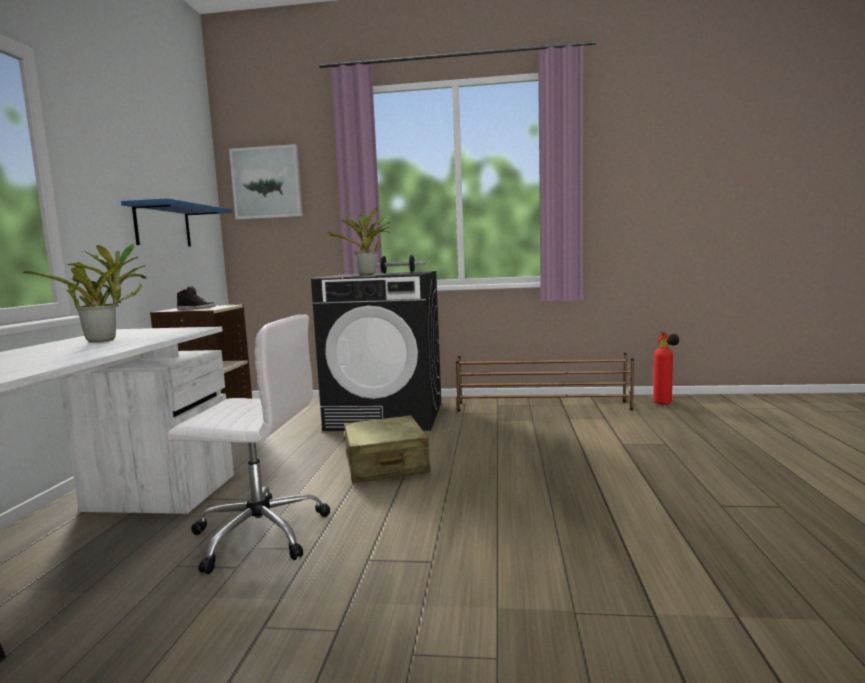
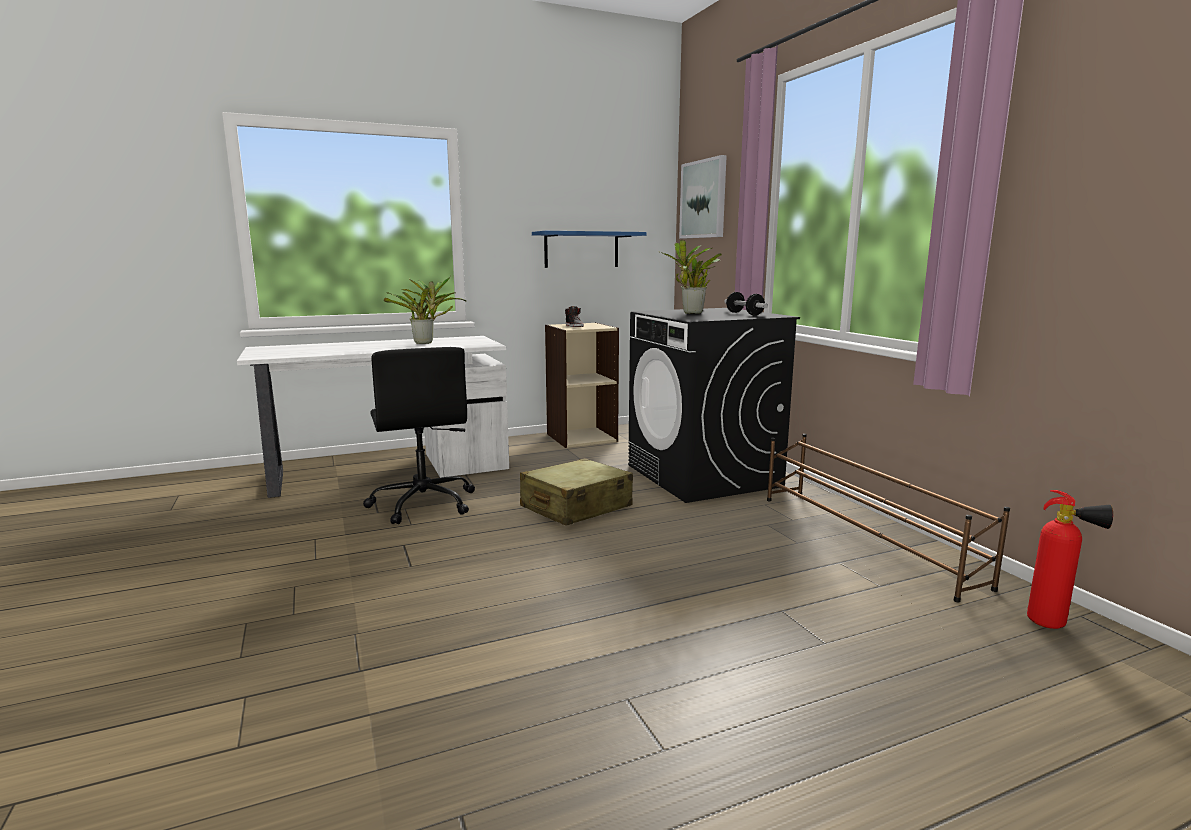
camera: 60 degrees right, 5 degrees up
(258, 533) = (423, 503): white office chair -> black office chair

